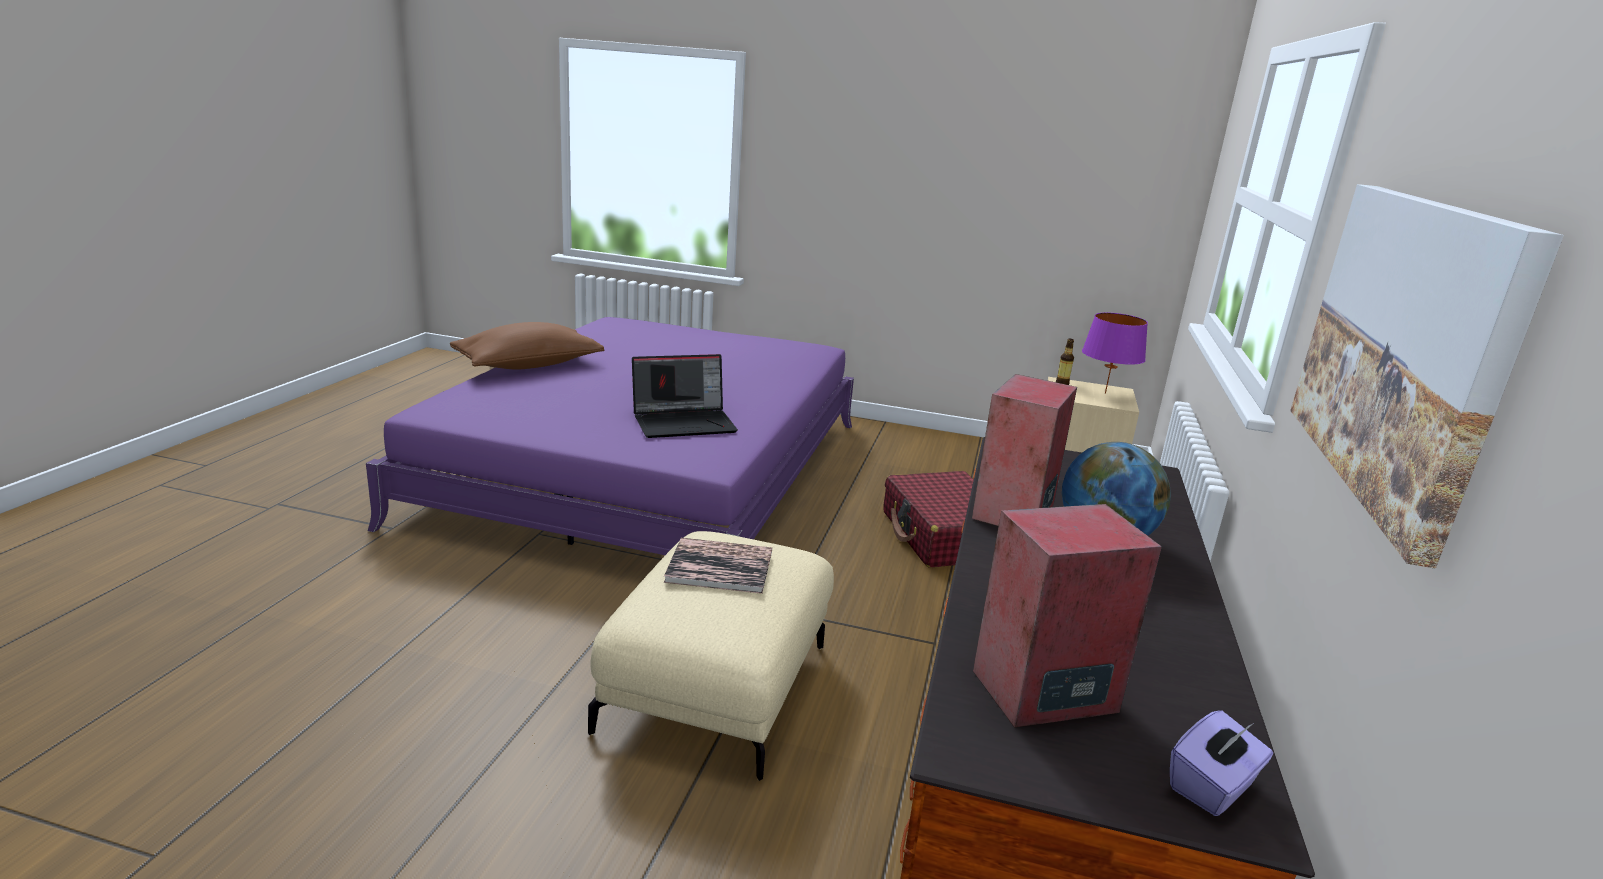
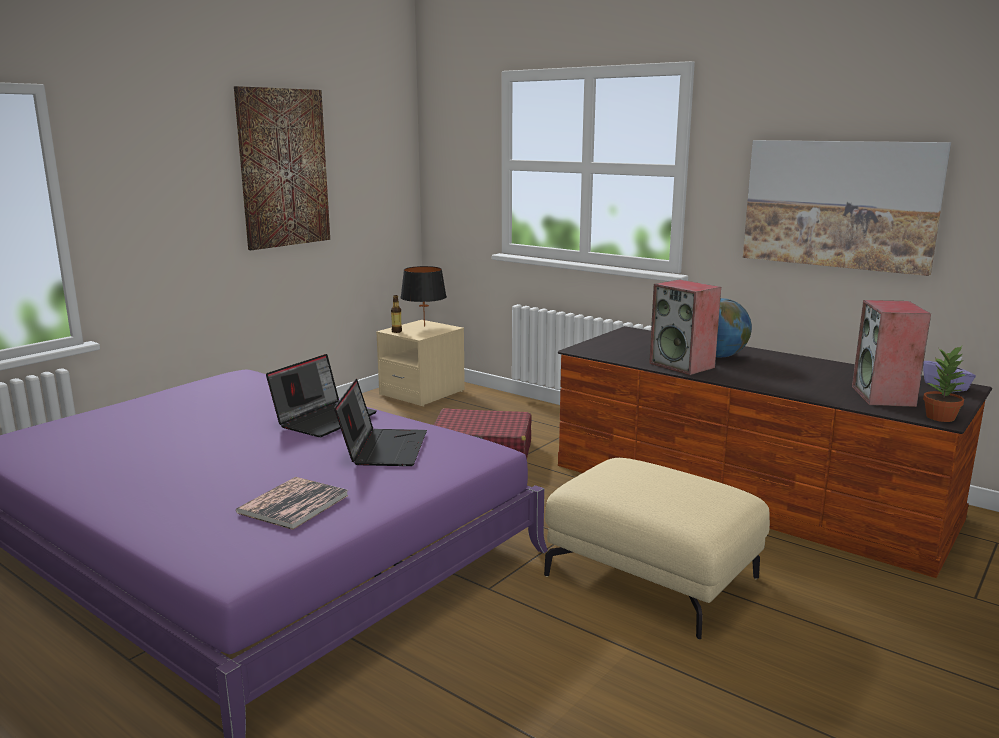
camera: 65 degrees left, 5 degrees down
(528, 365) = (119, 502): brown pillow -> none
(719, 566) = (643, 482): book -> book (293, 504)
(737, 392) = (325, 419): none -> laptop
(968, 752) = (941, 417): none -> potted plant
(976, 157) = (283, 168): none -> picture
(1105, 393) = (424, 326): purple table lamp -> black table lamp

